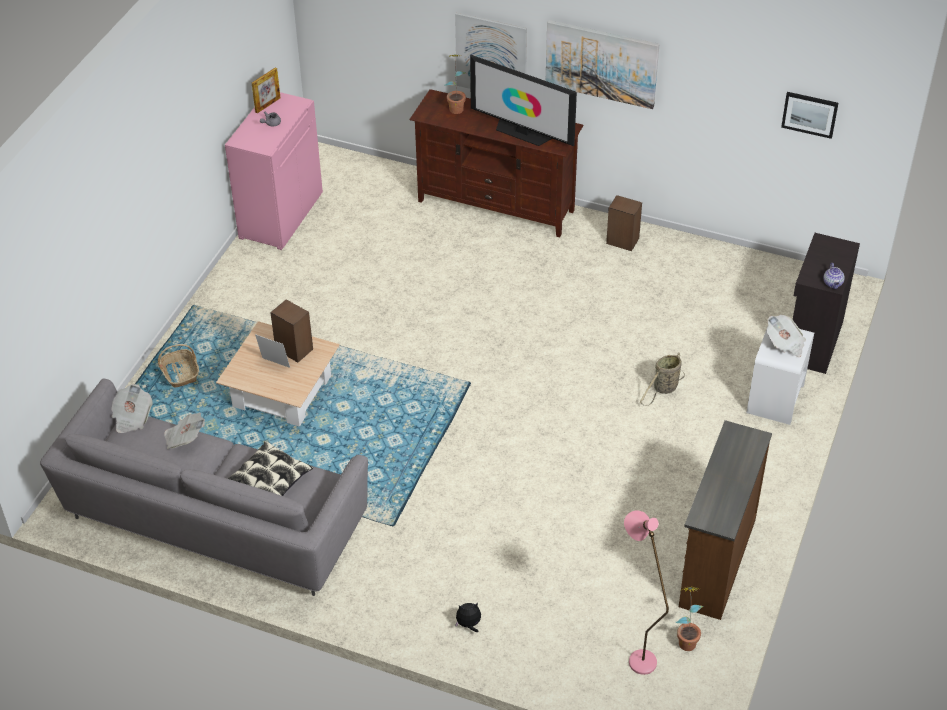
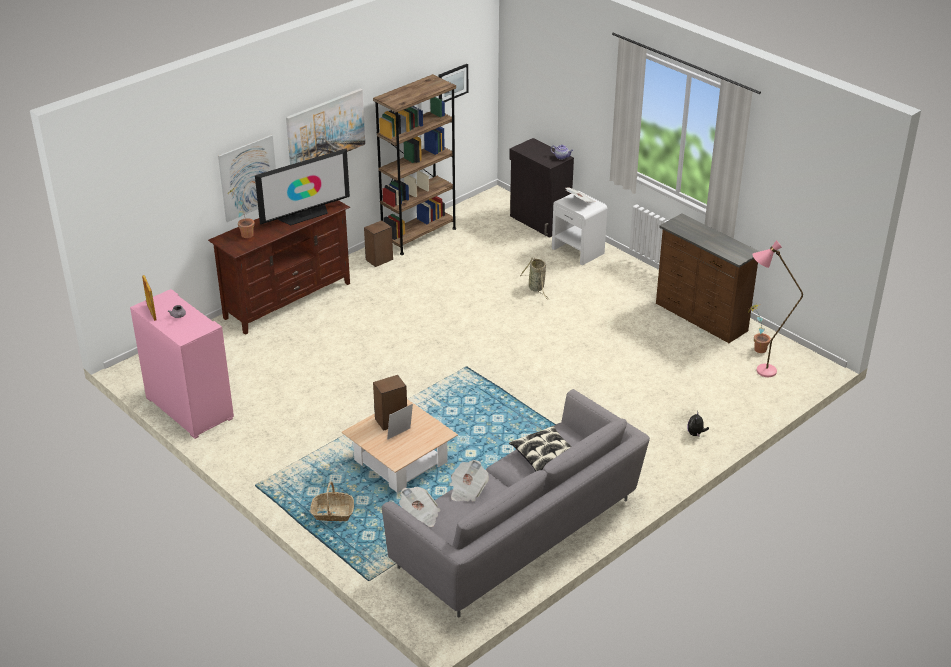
camera: 65 degrees left, 10 degrees down
(696, 252) = (419, 235): none -> brown bookcase

